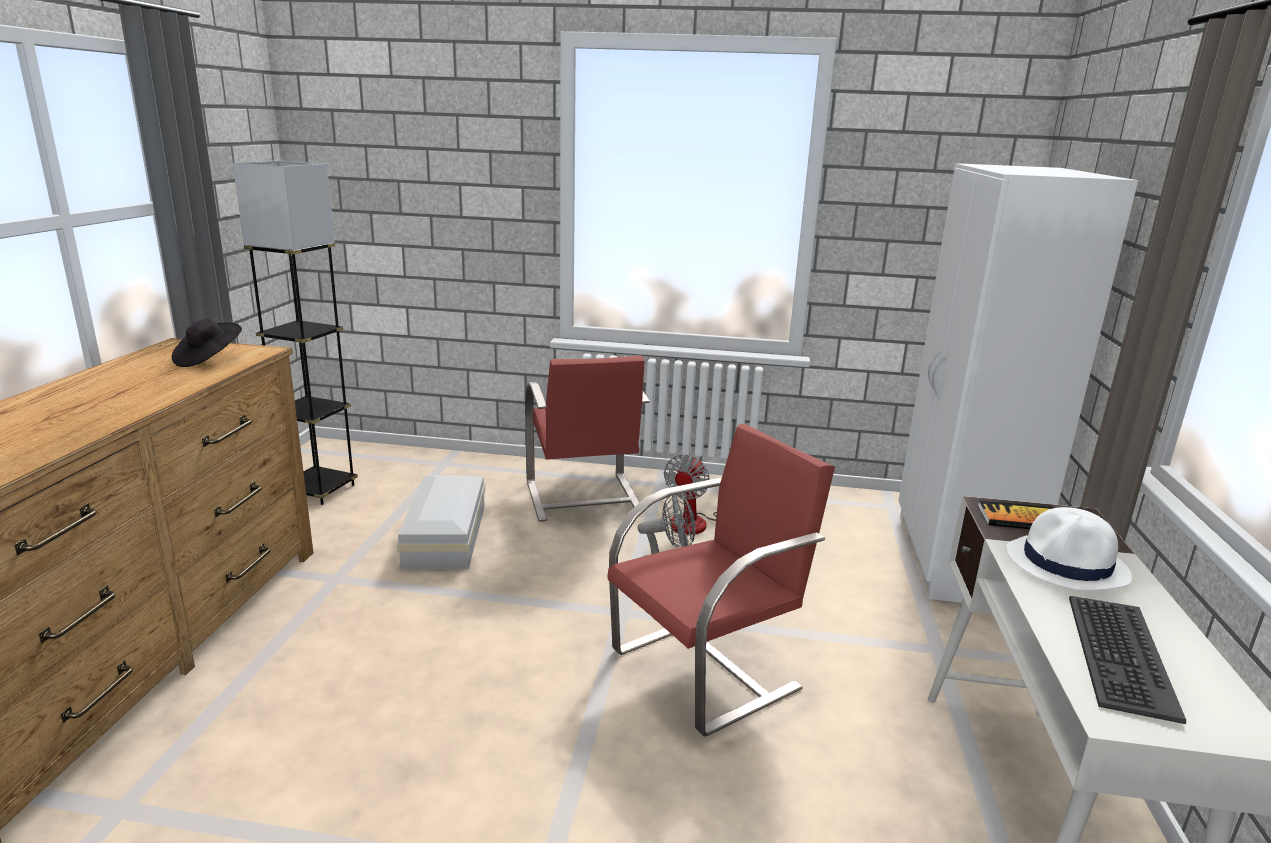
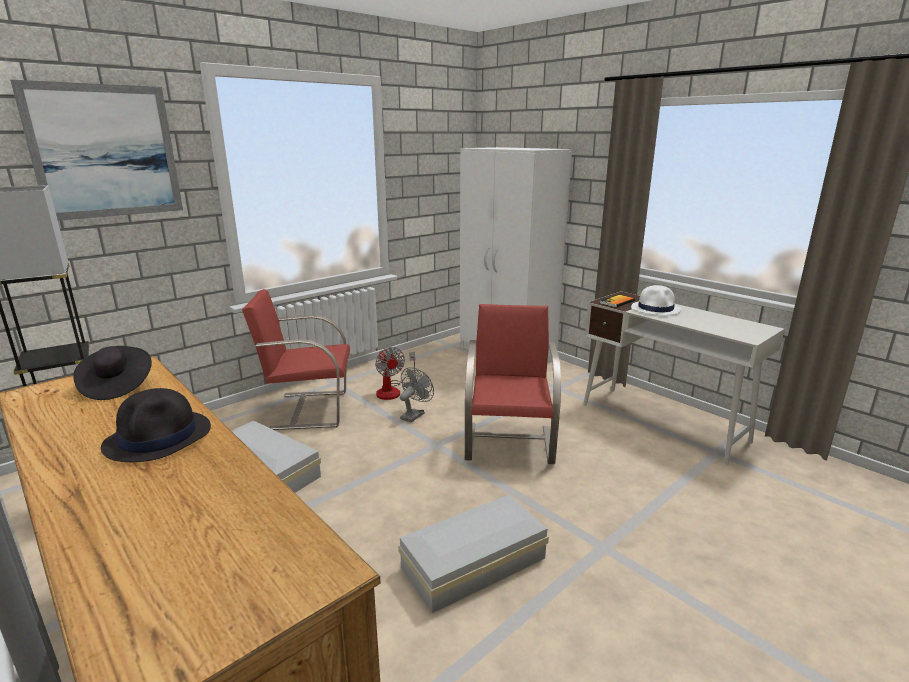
camera: 50 degrees left, 0 degrees up
(110, 403) = (159, 437): none -> black hat
(405, 752) = (471, 563): none -> white storage box
(446, 136) = (105, 152): none -> picture
(583, 498) = (308, 409): red chair -> red chair turned 150 degrees clockwise
(1117, 654) = (716, 325): keyboard -> none

